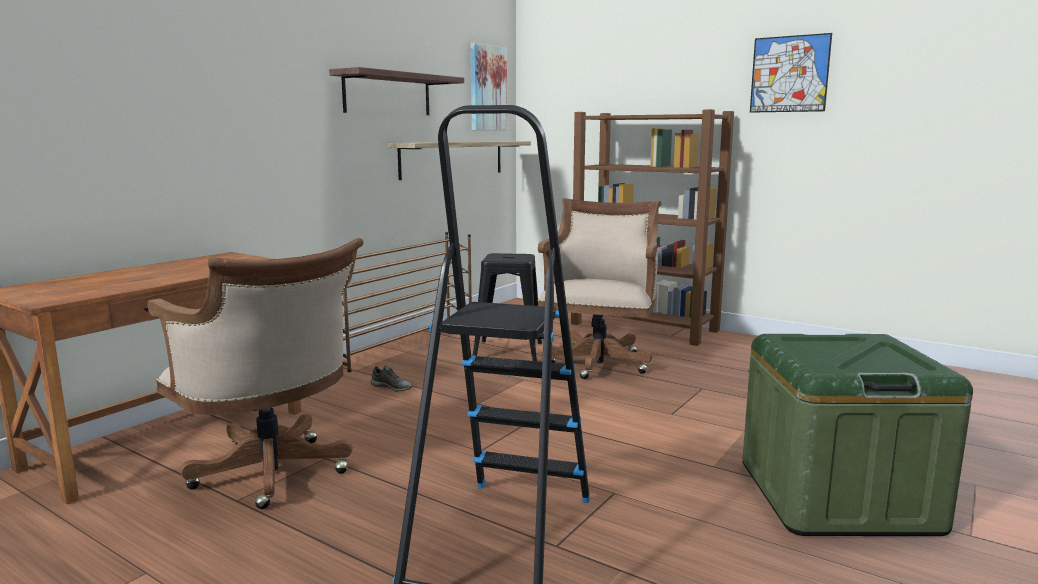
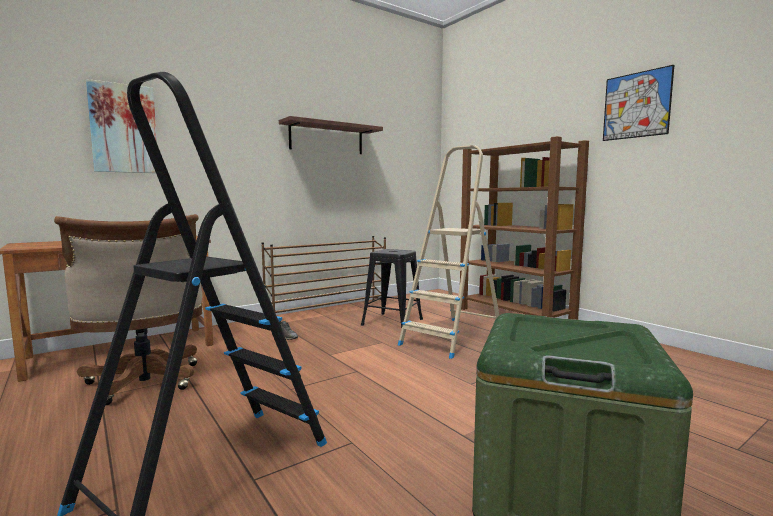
camera: 20 degrees right, 5 degrees down
(453, 159) = (382, 185): shelf -> none
(487, 88) = (414, 138): picture -> picture (123, 129)
(599, 362) = (452, 336): office chair -> beige step ladder

